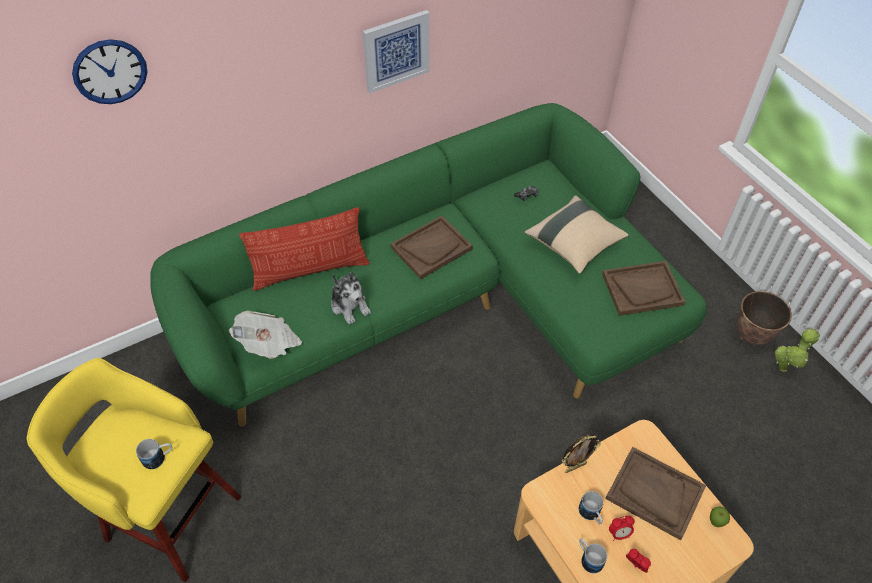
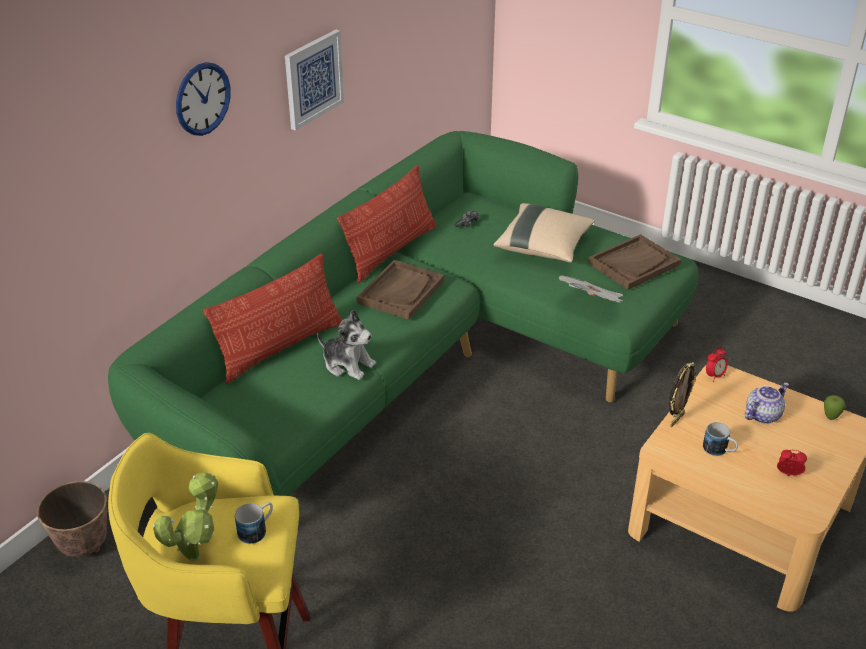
camera: 25 degrees left, 15 degrees down
(110, 72) = (64, 112): wall clock -> wall clock (202, 99)
(269, 344) = (281, 423): newspaper -> newspaper (592, 304)
(449, 203) = (391, 251): none -> pillow
(588, 558) = (742, 485): mug -> none
(619, 534) = (755, 456): alarm clock -> alarm clock (714, 376)
(654, 493) = (762, 414): brown tray -> teapot
(752, 335) = (735, 301): planter -> planter (83, 546)
(784, 367) = (780, 316): potted plant -> potted plant (197, 554)

